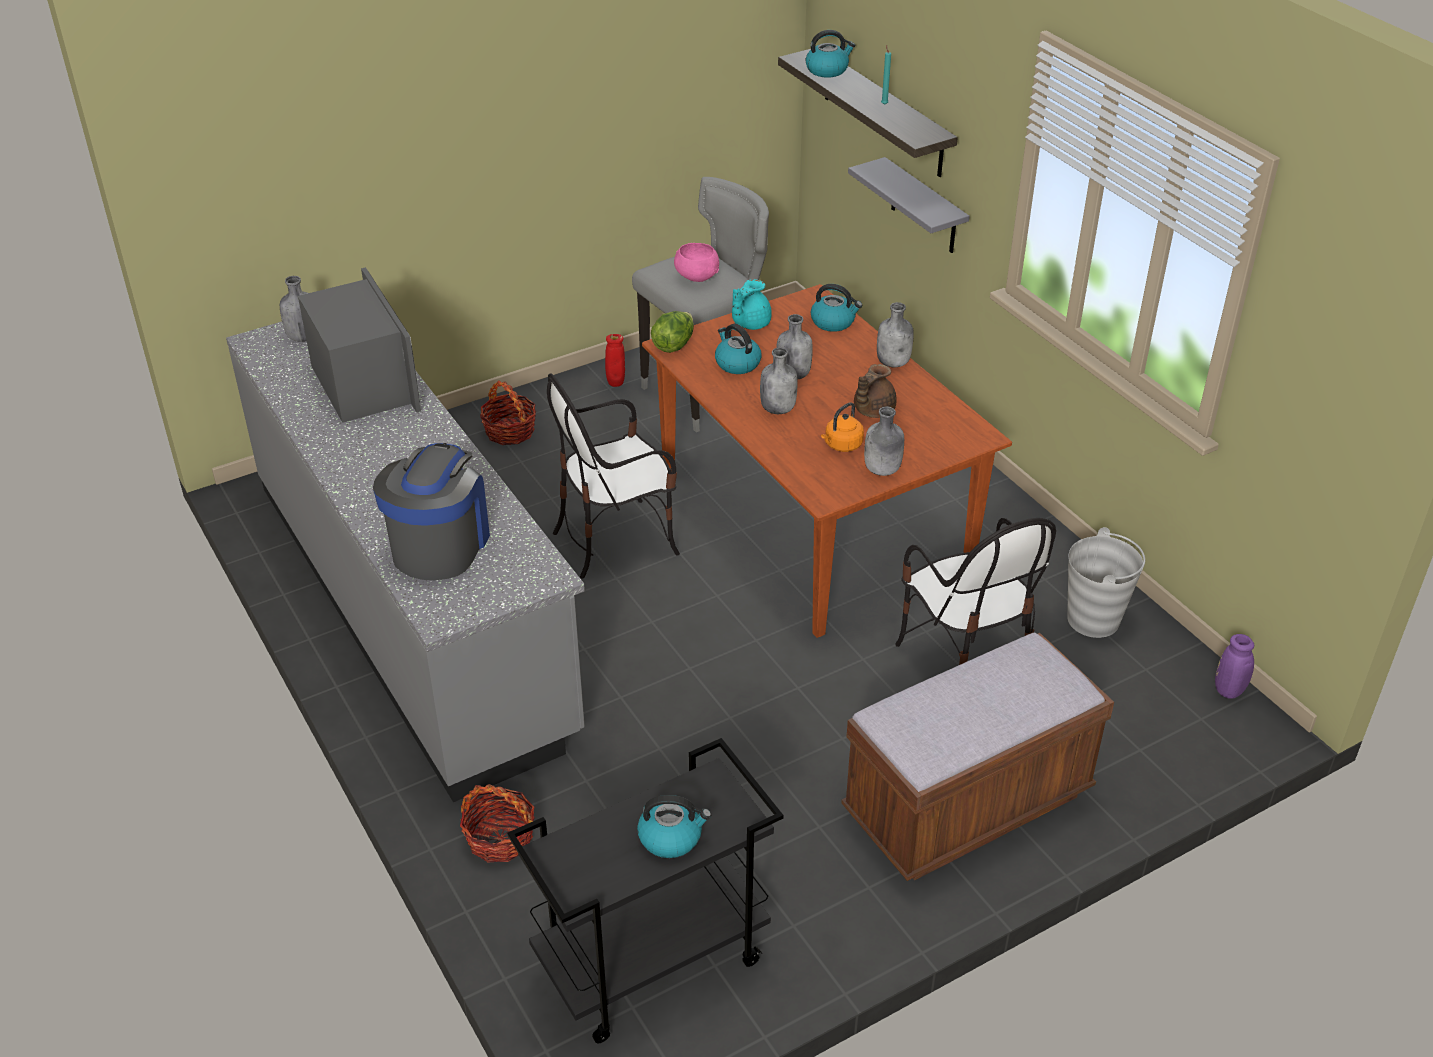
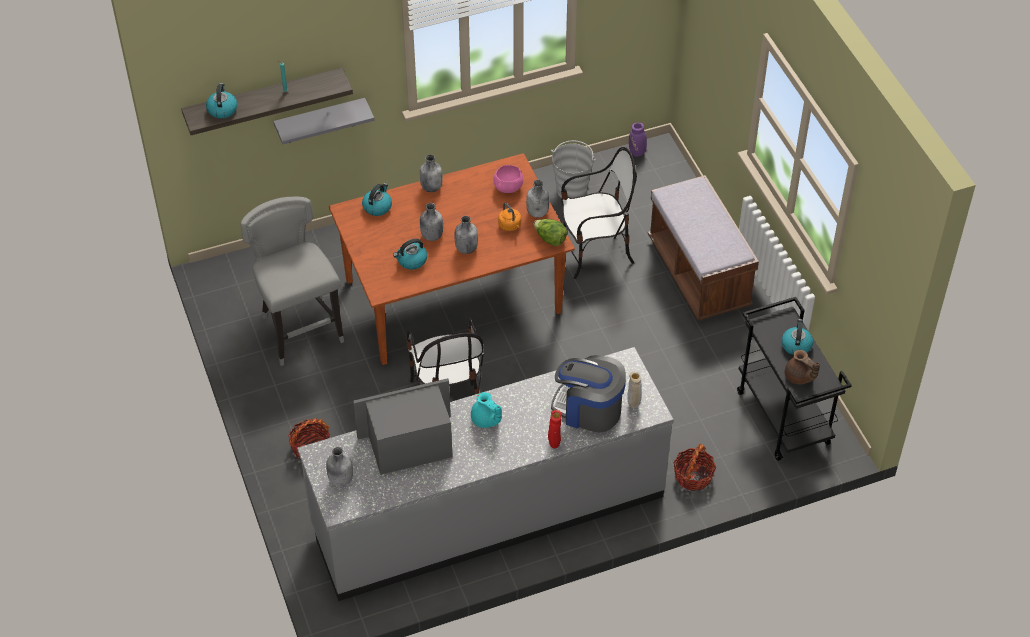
camera: 80 degrees left, 10 degrees up
(454, 593) = (633, 404): none -> beige vase
(616, 384) = (271, 380): red vase -> red vase (554, 444)
(674, 345) = (381, 289): lettuce -> lettuce (550, 239)
(696, 277) = (296, 268): pink bowl -> pink bowl (508, 188)
(749, 323) = (367, 248): turquoise teapot -> turquoise teapot (486, 420)
(872, 410) = (479, 206): brown teapot -> brown teapot (799, 377)

